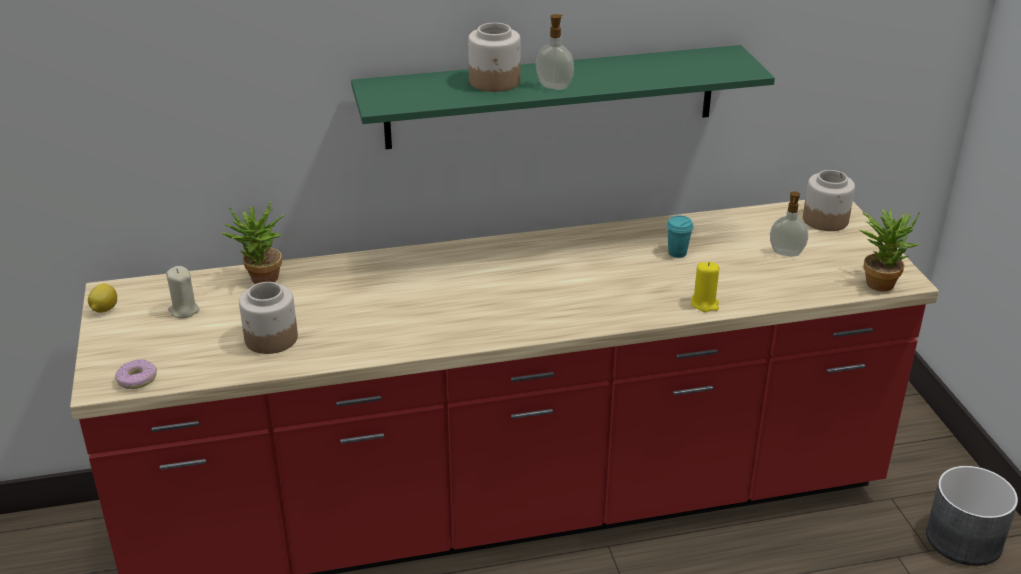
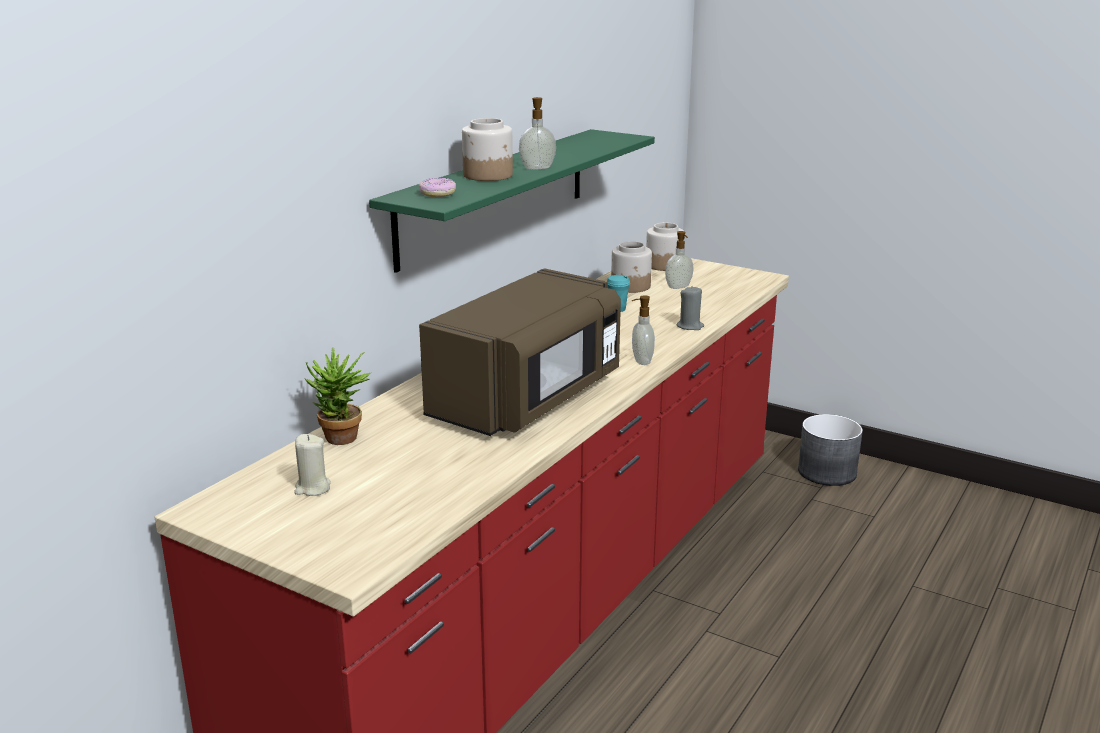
camera: 45 degrees left, 10 degrees down
(104, 309) = (224, 523): lemon -> none
(137, 379) = (376, 549): donut -> donut (437, 193)
(271, 339) = (438, 469): jar -> jar (631, 286)
(434, 310) = (528, 399): none -> brown microwave
(588, 319) = (641, 361): none -> soap dispenser
(705, 304) = (690, 326): yellow candle -> grey candle
(879, 281) = (753, 281): potted plant -> none

